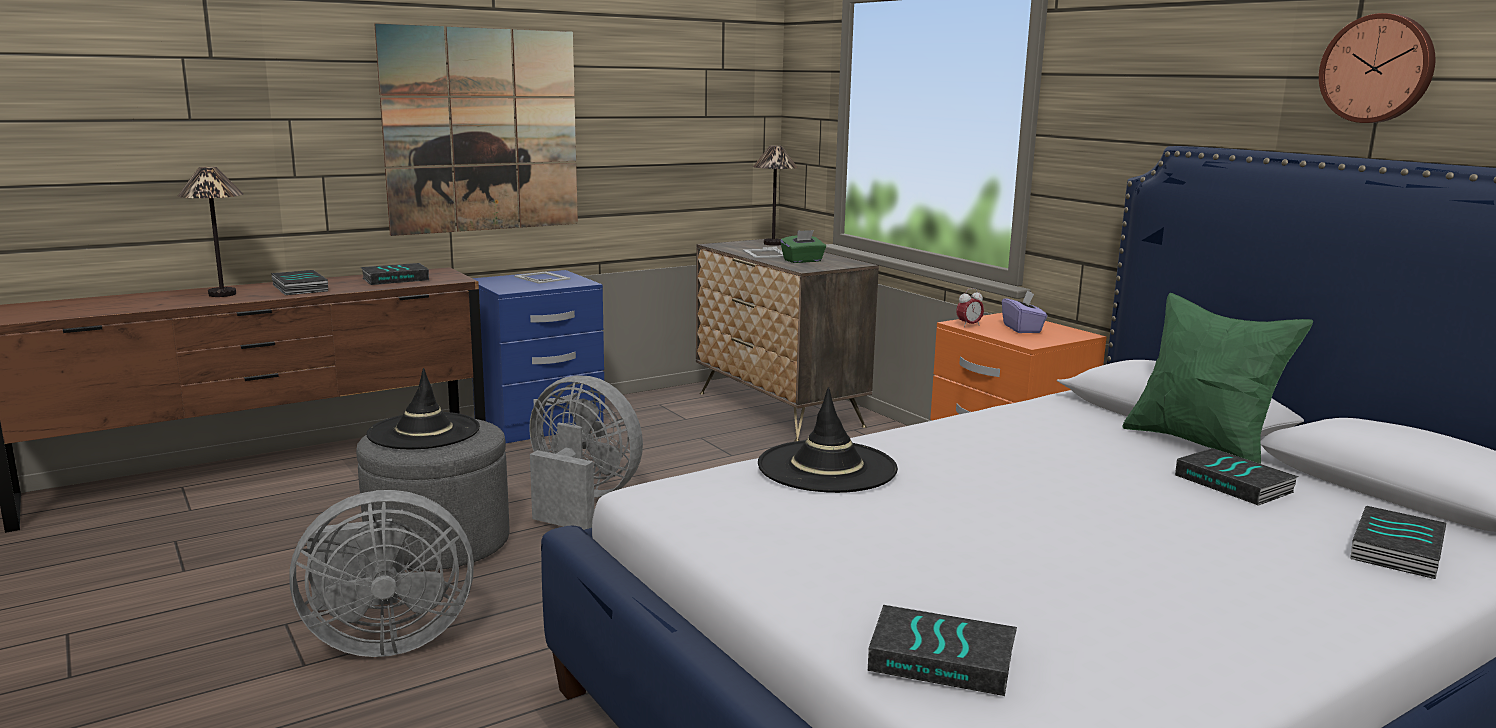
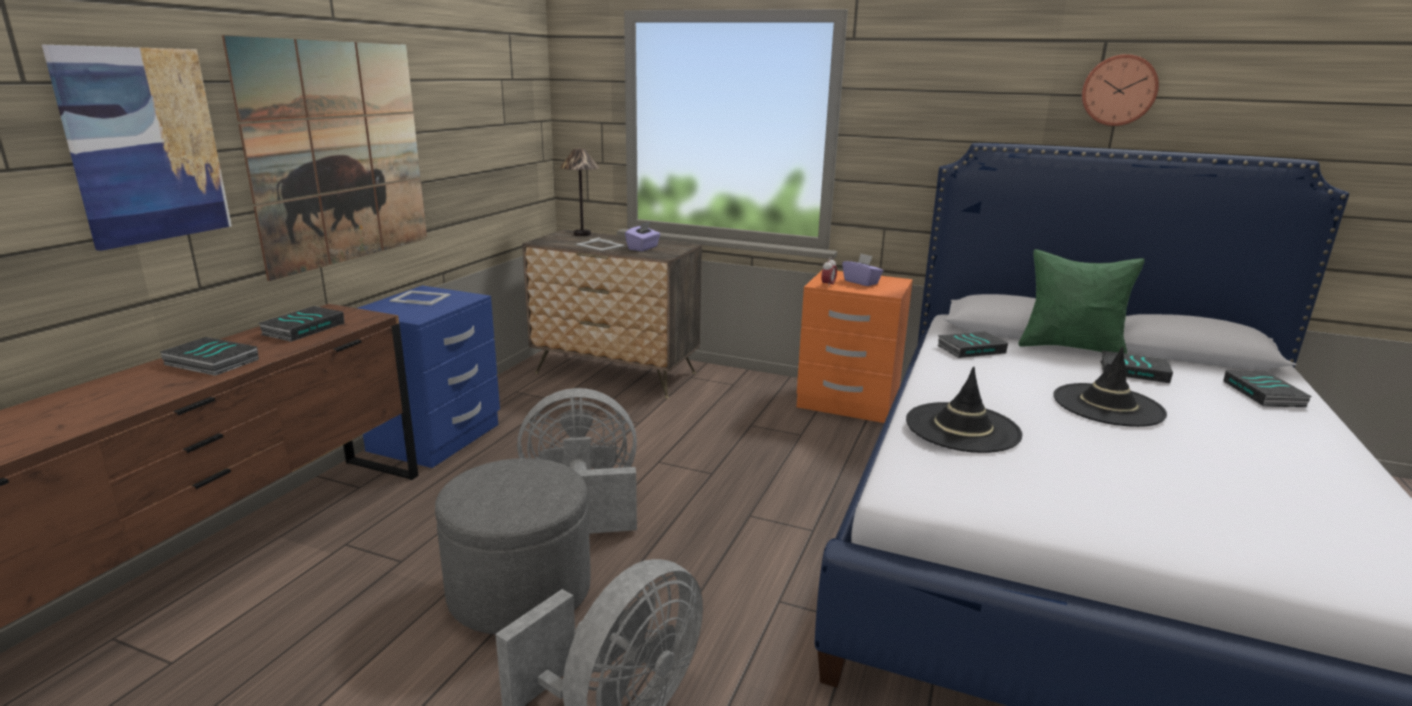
camera: 35 degrees left, 5 degrees up
(223, 294) = (124, 391): table lamp -> none
(294, 109) = (145, 146): none -> picture
(424, 432) = (502, 488): black hat -> black hat (1107, 405)
(803, 261) = (643, 248): green tissue box -> purple tissue box
(943, 659) = (1298, 555): book -> book (971, 349)

